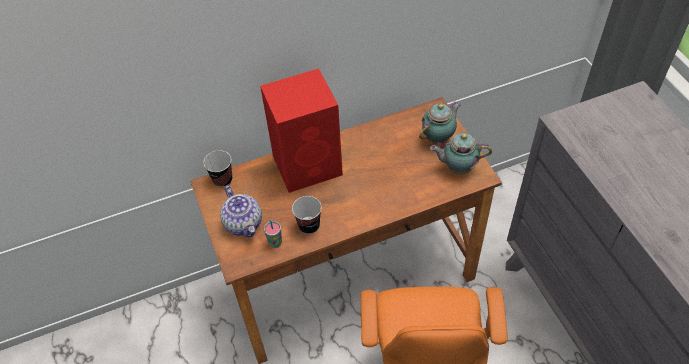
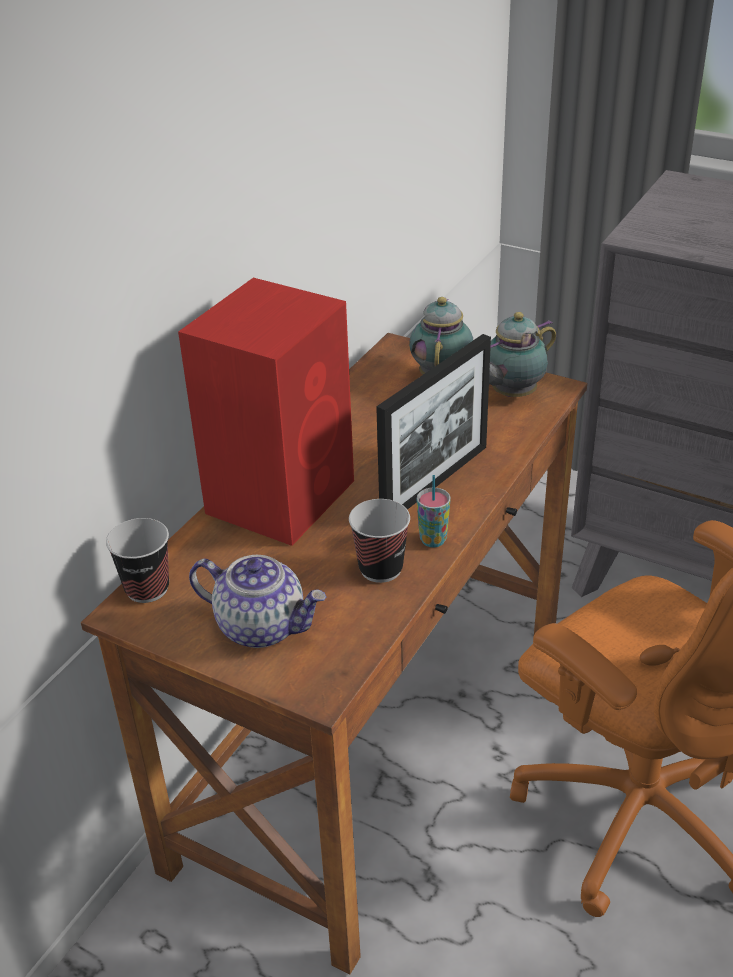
camera: 40 degrees left, 15 degrees down
(275, 243) = (352, 621): cup -> cup (433, 540)
(373, 197) = (435, 483): none -> picture frame

